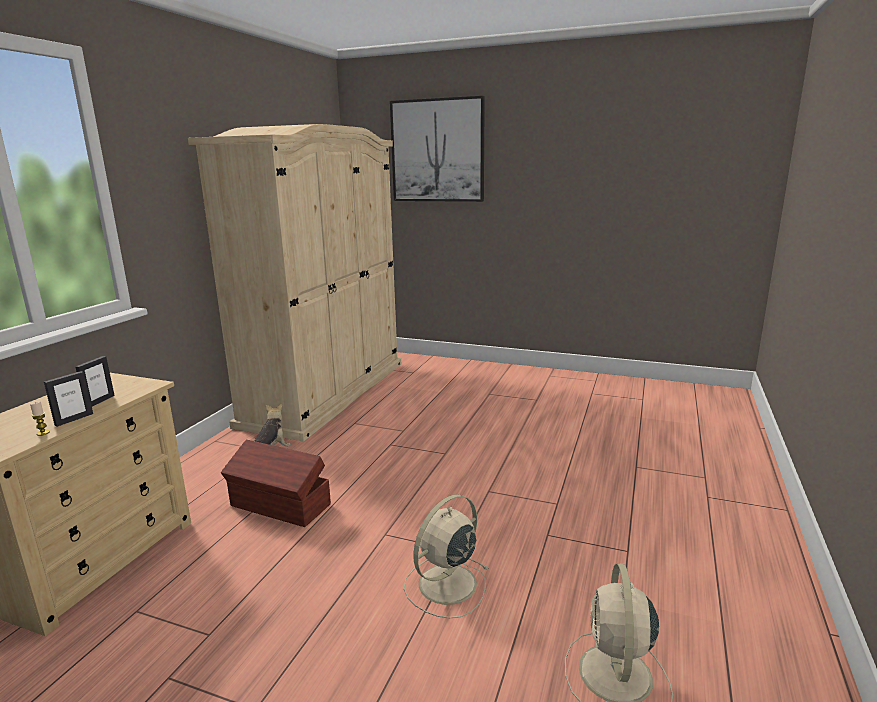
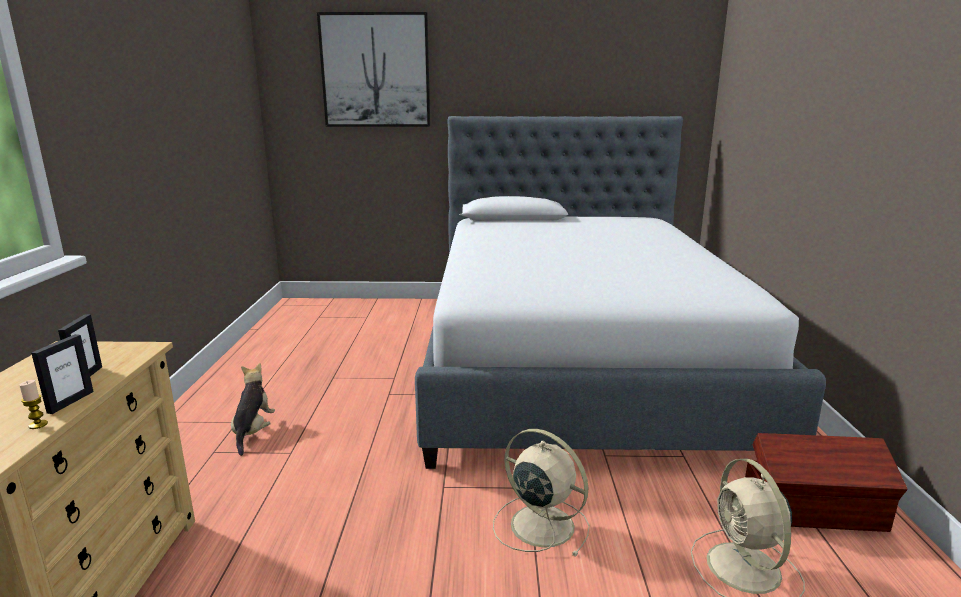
camera: 20 degrees left, 0 degrees up
(280, 506) = (301, 480): brown storage box -> brown storage box (815, 511)
(326, 392) = (277, 349): beige wardrobe -> none
(445, 585) = (539, 524): beige fan -> beige fan turned 105 degrees clockwise
(579, 438) = (576, 361): none -> bed

